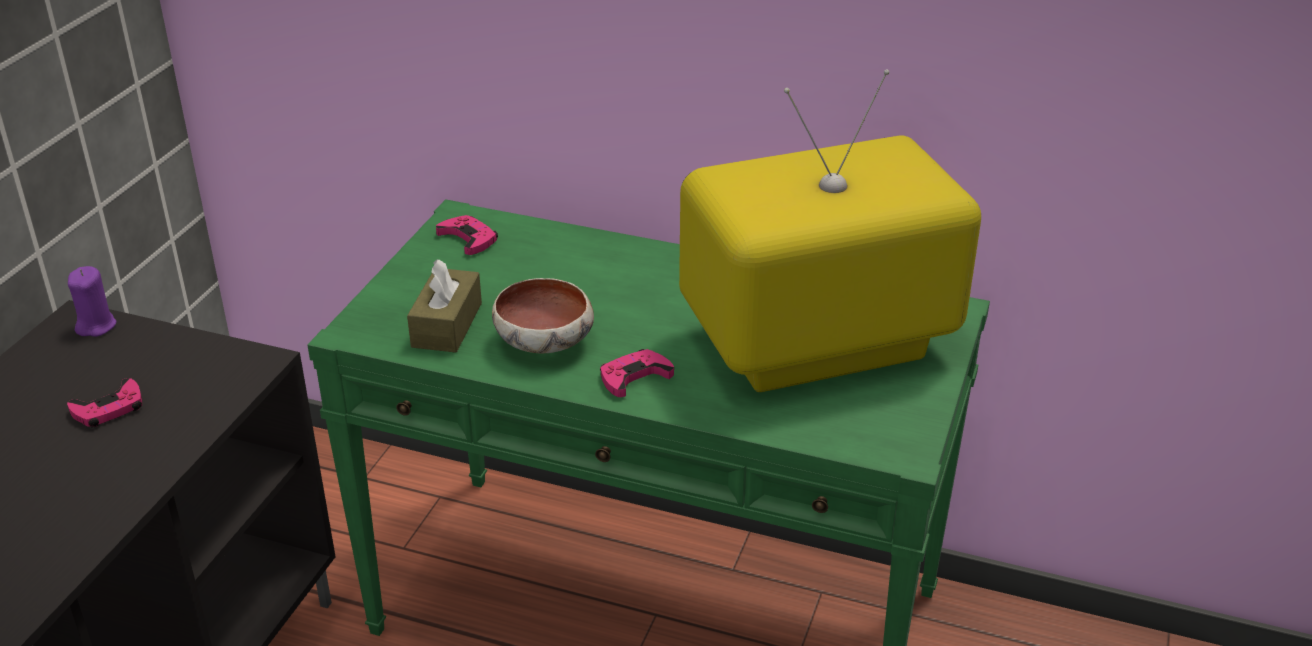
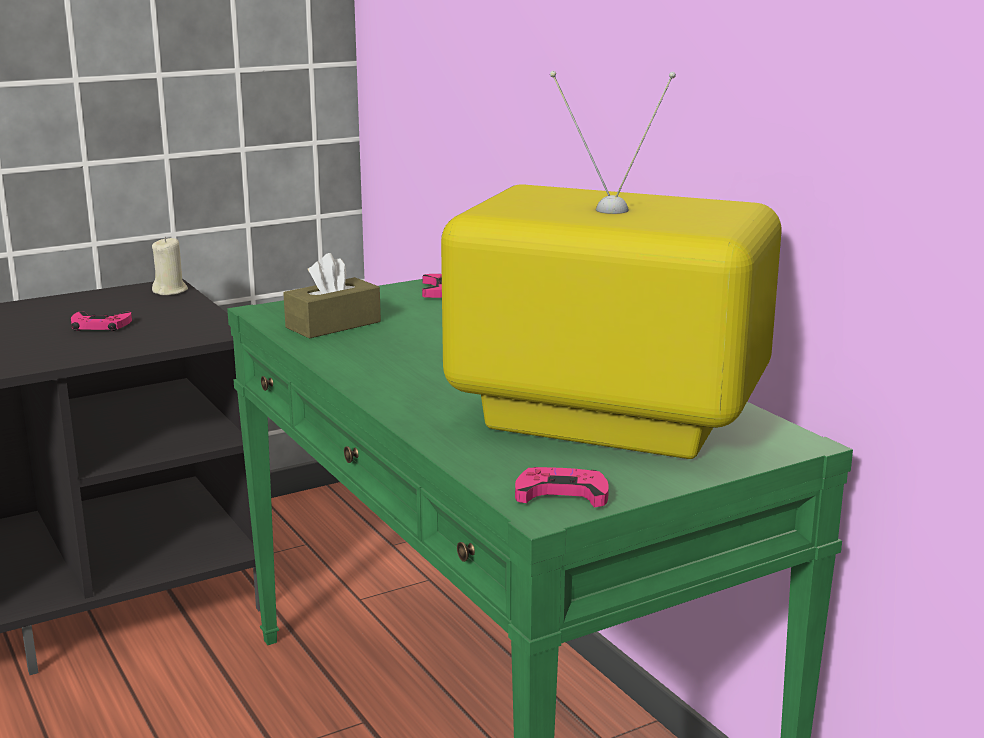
camera: 40 degrees right, 15 degrees down
(96, 326) = (170, 291): purple candle -> beige candle
(546, 343) = (382, 352): bowl -> none
(634, 377) = (407, 389): pink game controller -> pink game controller (562, 494)

